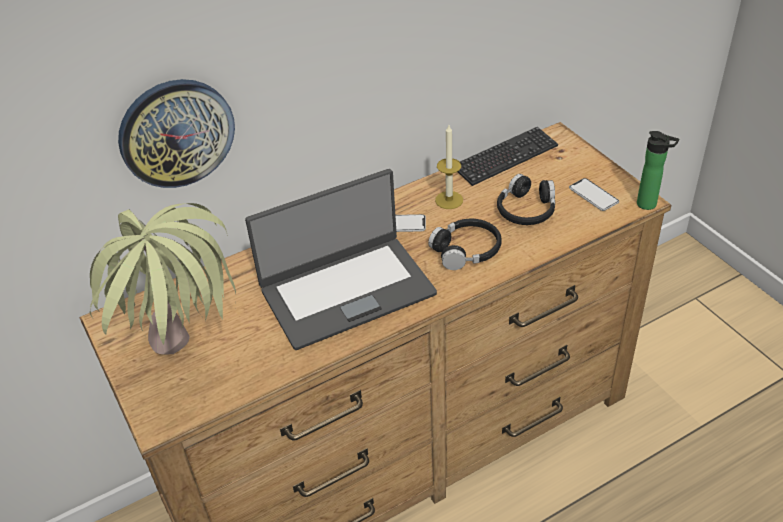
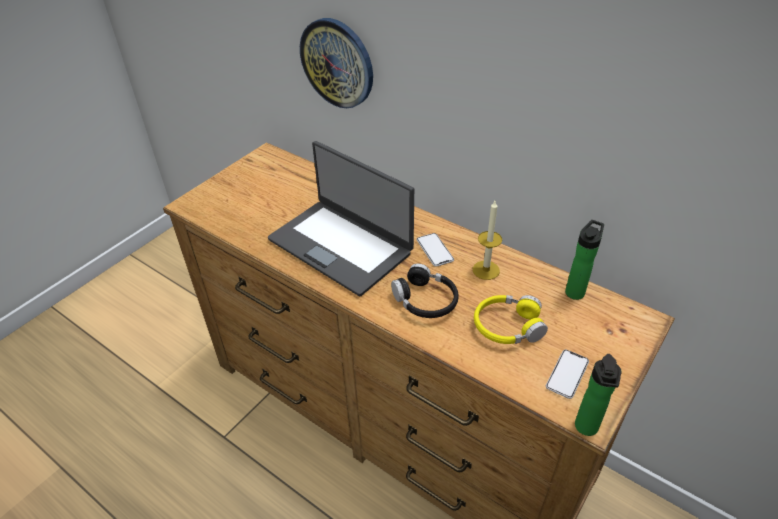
camera: 65 degrees right, 0 degrees up
(191, 373) = (233, 202): potted plant -> none
(505, 158) = (576, 291): keyboard -> bottle
(526, 210) = (507, 326): black headphones -> yellow headphones

